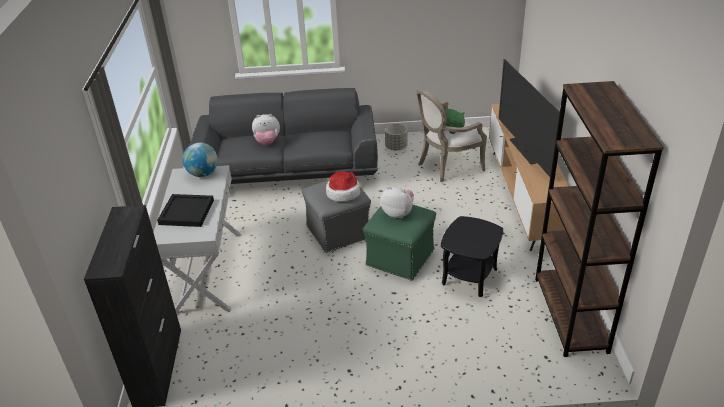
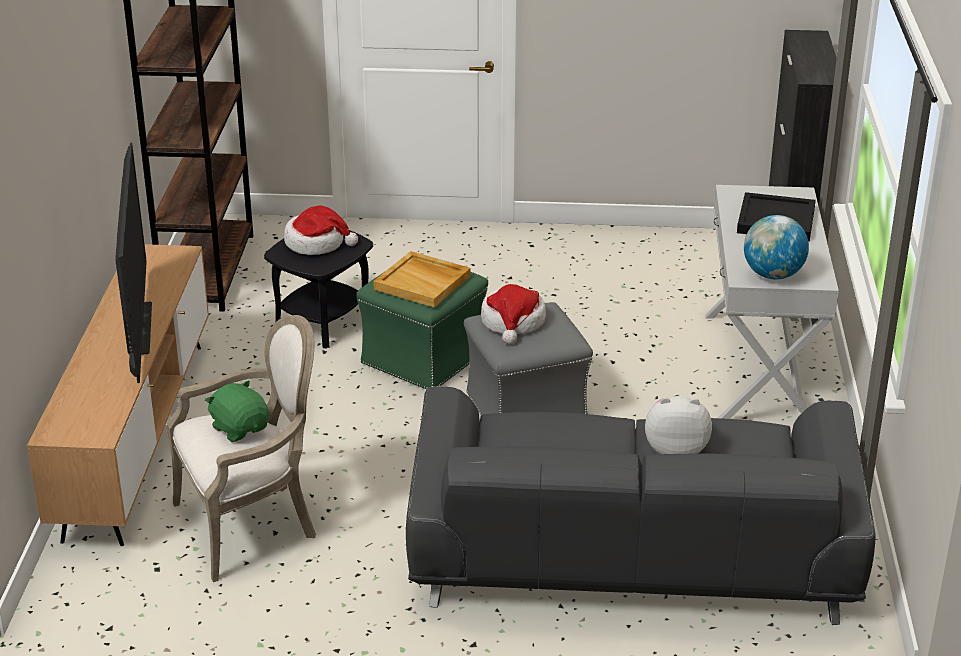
camera: 175 degrees left, 5 degrees down
(396, 147) = (349, 596): grey planter -> none
(398, 213) = (423, 282): plush toy -> beige tray
(475, 240) = (316, 243): none -> hat

